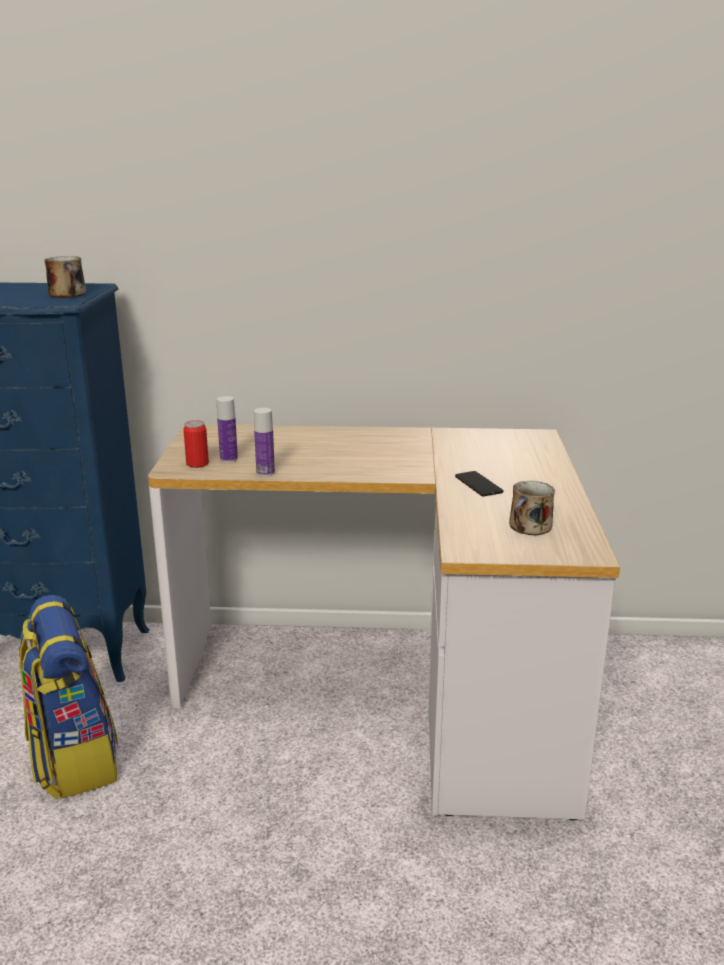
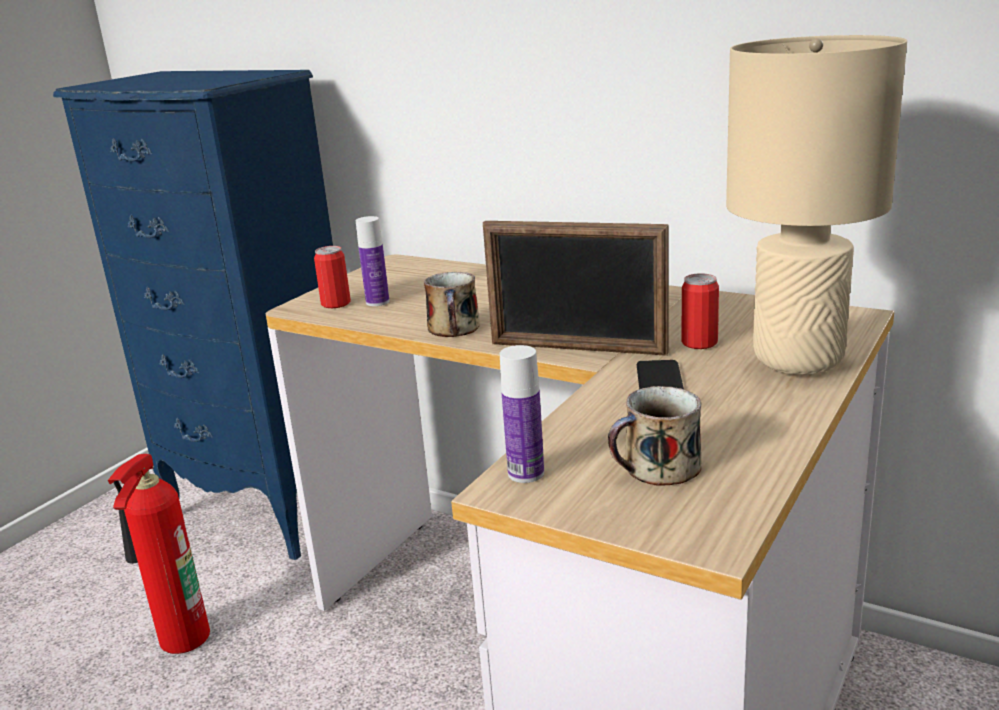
camera: 30 degrees right, 0 degrees up
(68, 294) = (228, 79): mug -> mug (454, 328)
(73, 758) = (178, 640): backpack -> fire extinguisher
(265, 473) = (395, 325): bottle -> bottle (526, 473)
(407, 472) = (577, 348): none -> picture frame
(474, 460) = (699, 343): none -> can
(540, 465) = (798, 365): none -> beige table lamp

